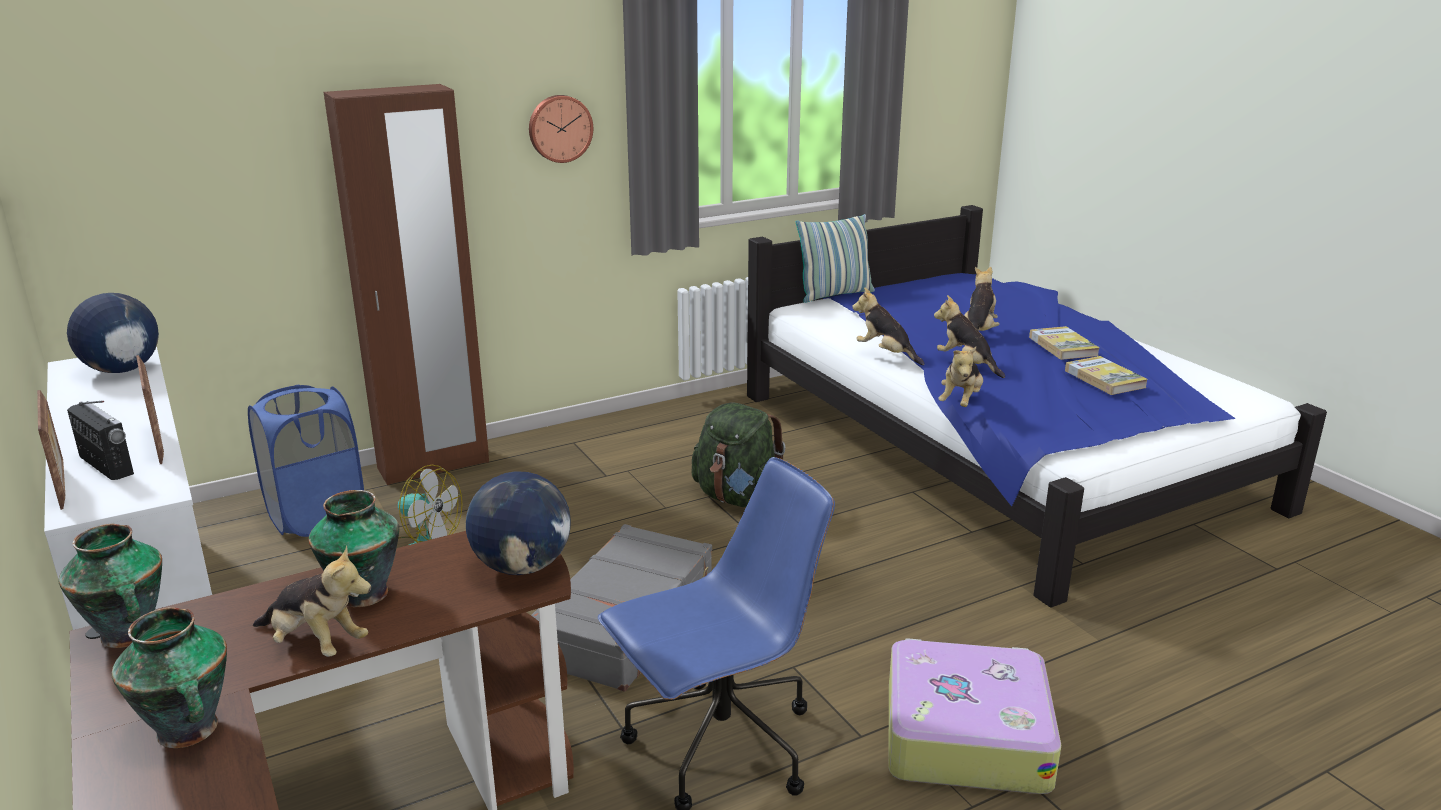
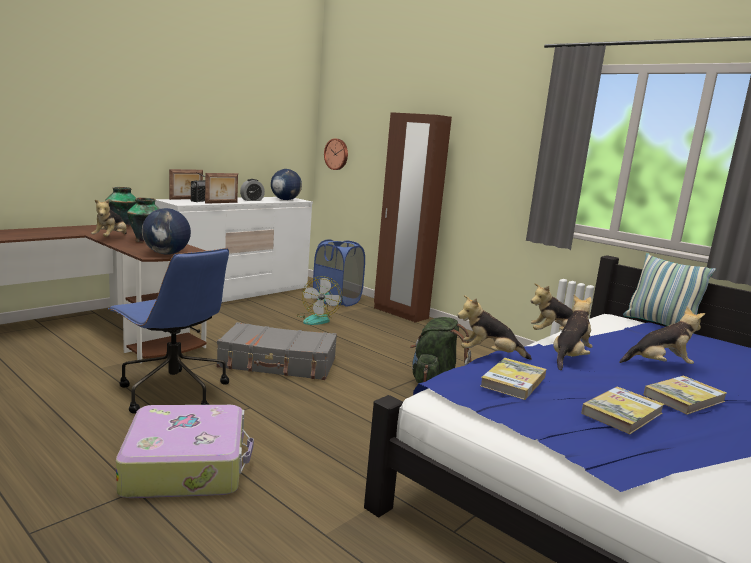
camera: 70 degrees right, 10 degrees down
(117, 407) = (252, 200): none -> alarm clock
(188, 731) = (61, 232): vase -> none
(559, 128) = (510, 153): wall clock -> wall clock (337, 154)
(886, 354) = (555, 335): plush toy -> plush toy turned 120 degrees counterclockwise
(1043, 405) = (513, 381): none -> book

